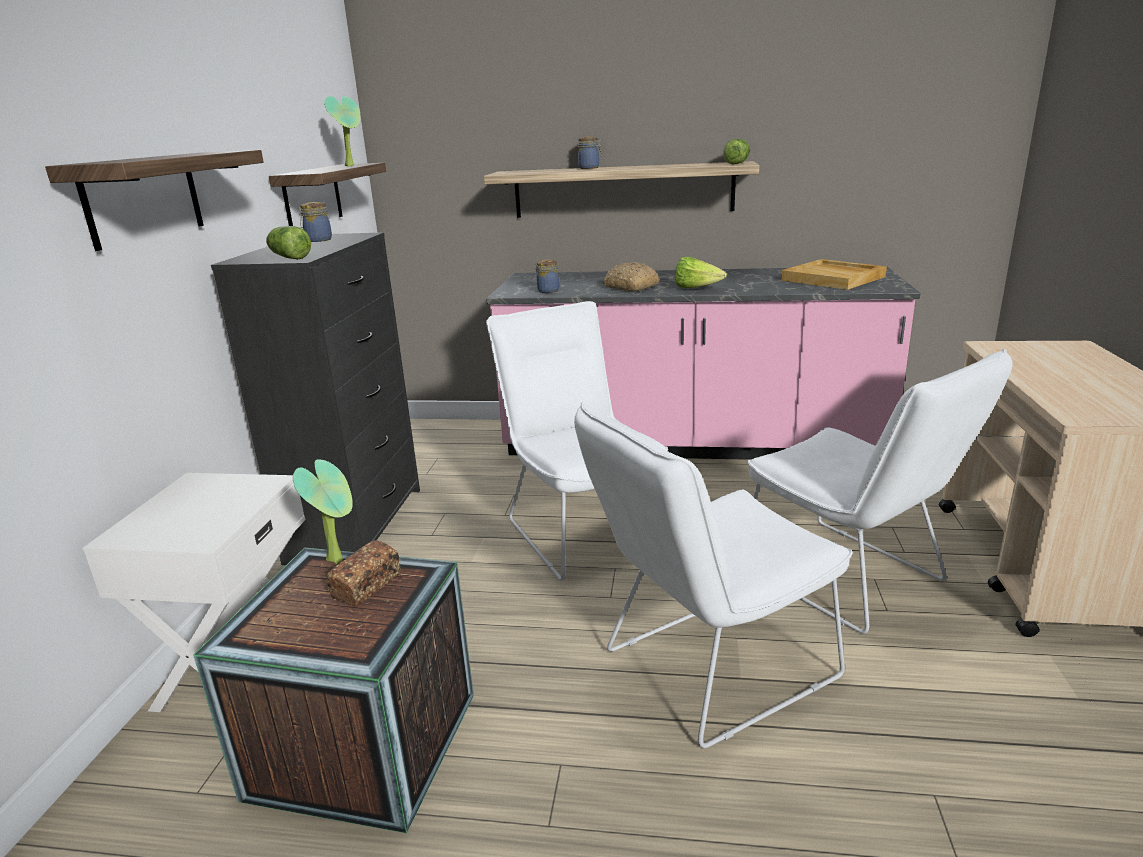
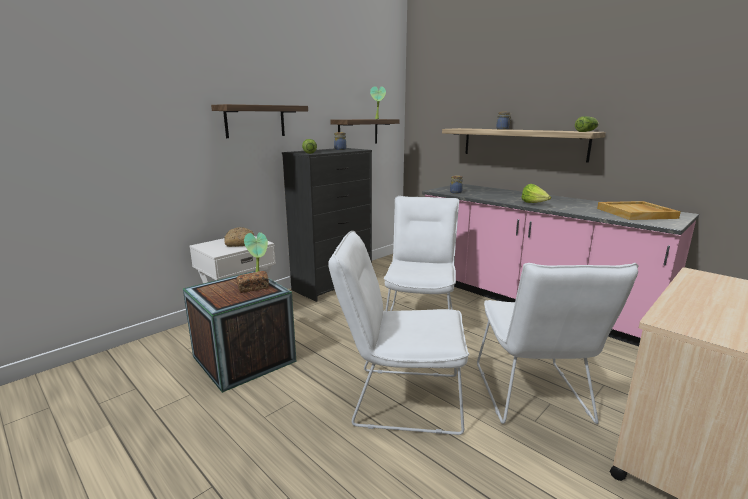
camera: 35 degrees right, 5 degrees down
(630, 287) = (500, 197): bread -> bread (239, 243)

